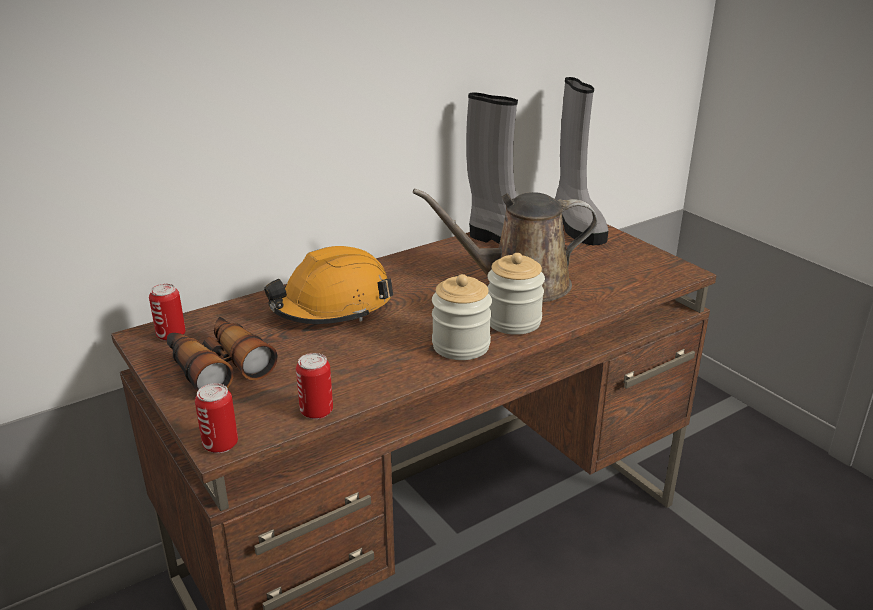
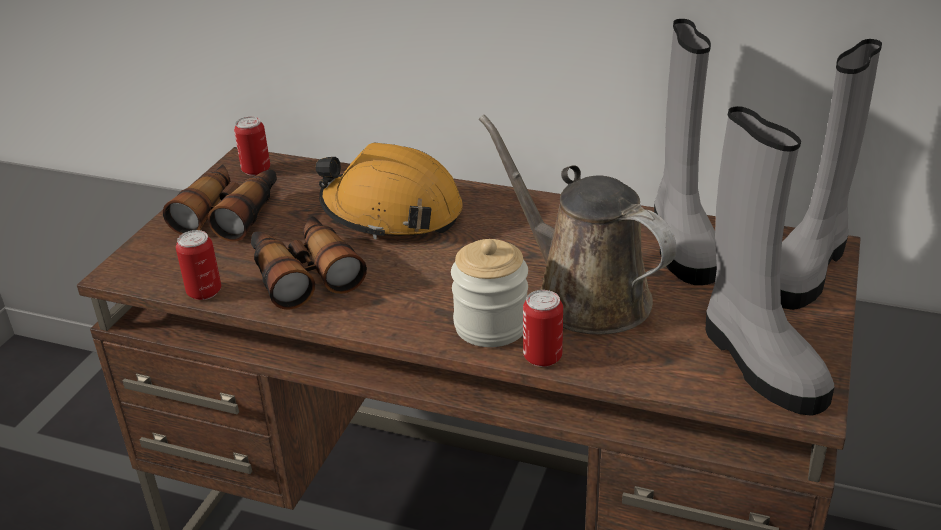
camera: 55 degrees right, 5 degrees up
(220, 444) = (119, 272): can -> can (542, 357)
(356, 363) = (303, 273): none -> binoculars
(461, 346) = (399, 315): jar -> none
(638, 267) = (758, 362): none -> grey boot

